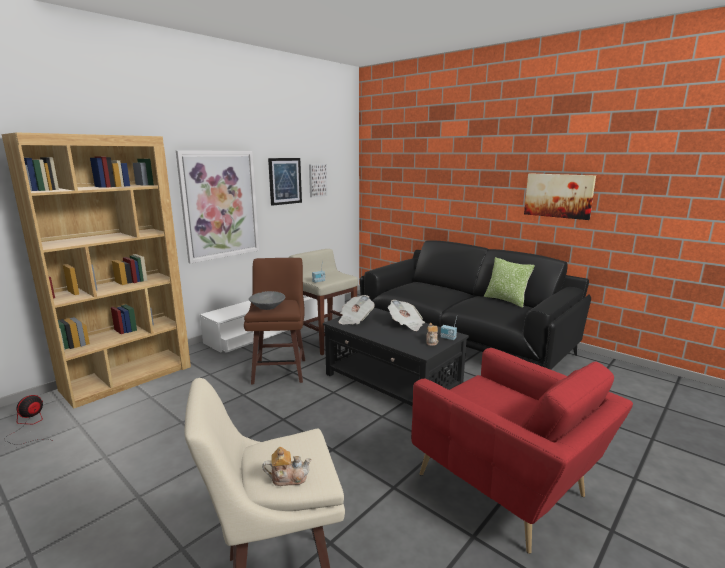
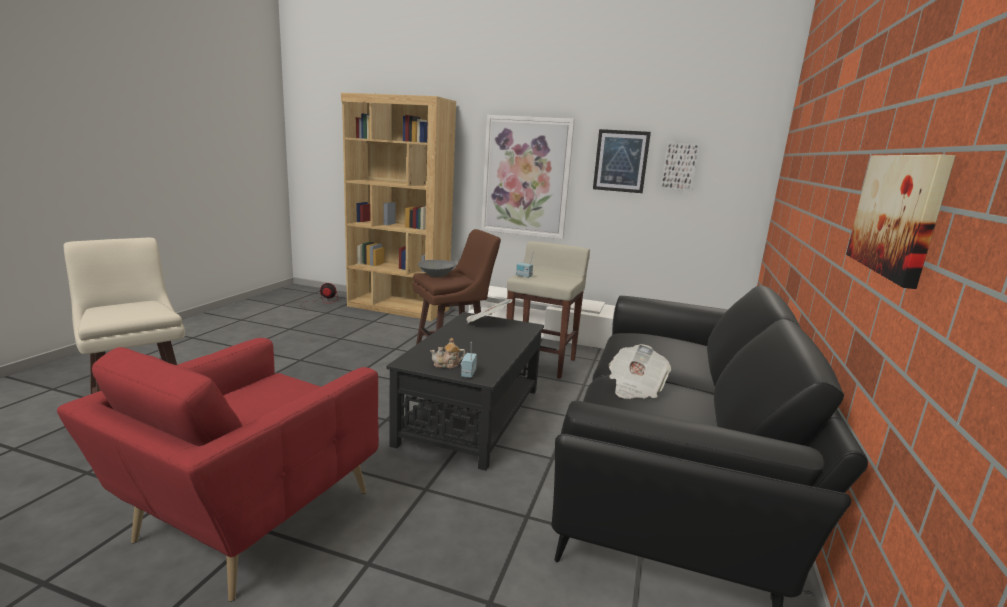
camera: 65 degrees right, 0 degrees up
(288, 478) = (102, 311): teapot -> none
(406, 324) = (496, 347): newspaper -> newspaper (635, 387)
(506, 300) = (712, 416): pillow -> none

